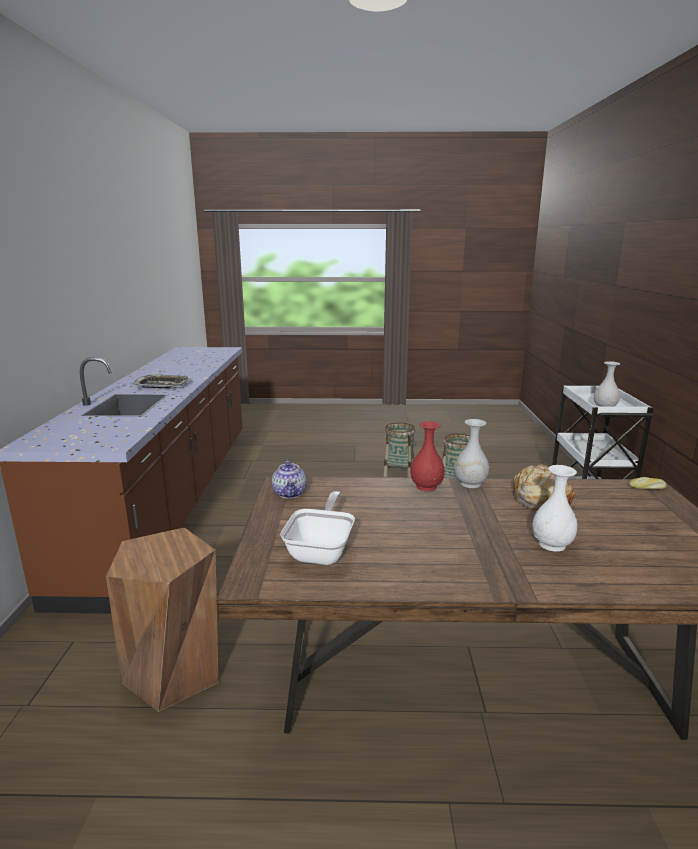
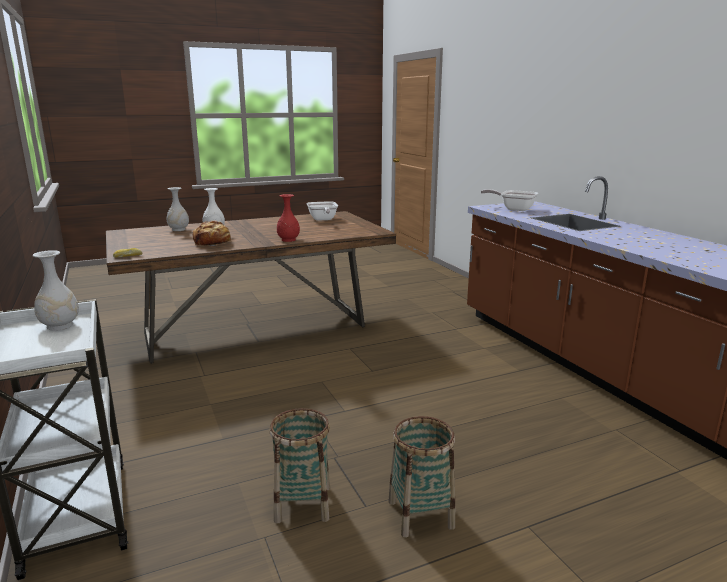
camera: 155 degrees right, 0 degrees up
(99, 434) = (514, 209): none -> frying pan
(162, 385) = (622, 236): tray -> none
(174, 671) = (410, 307): brown stool -> none
(290, 493) = (366, 229): teapot -> none
(470, 483) = (259, 244): white vase -> white vase (179, 230)

